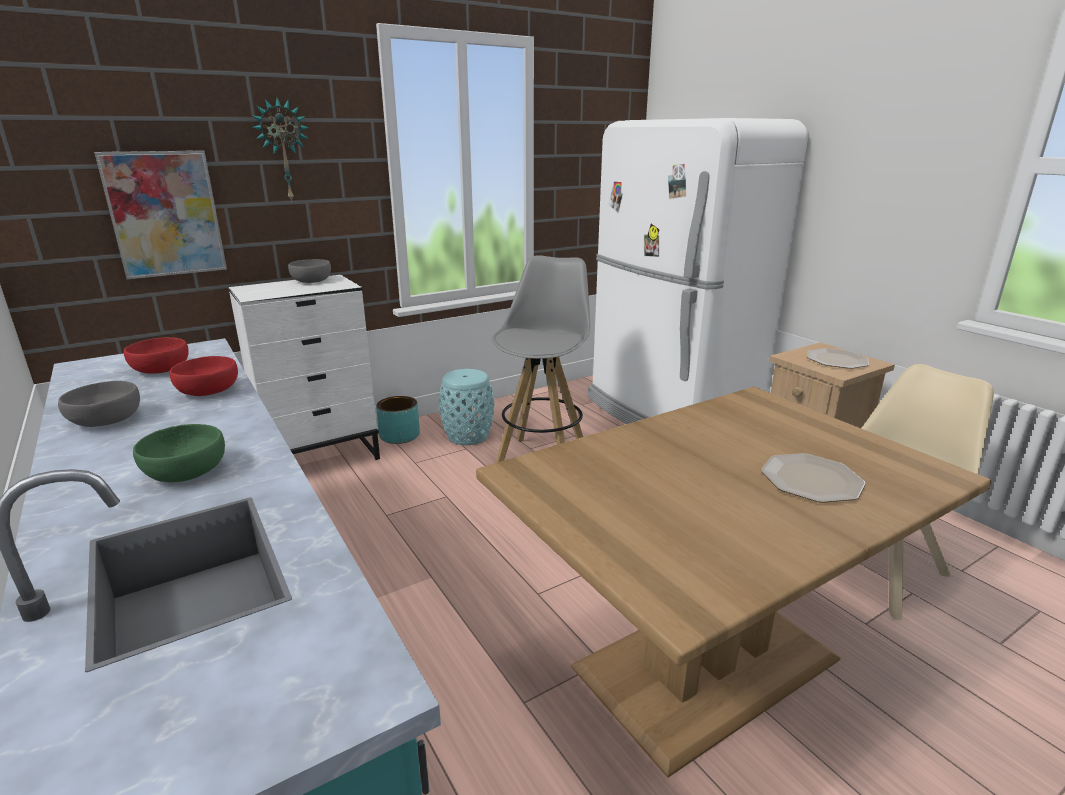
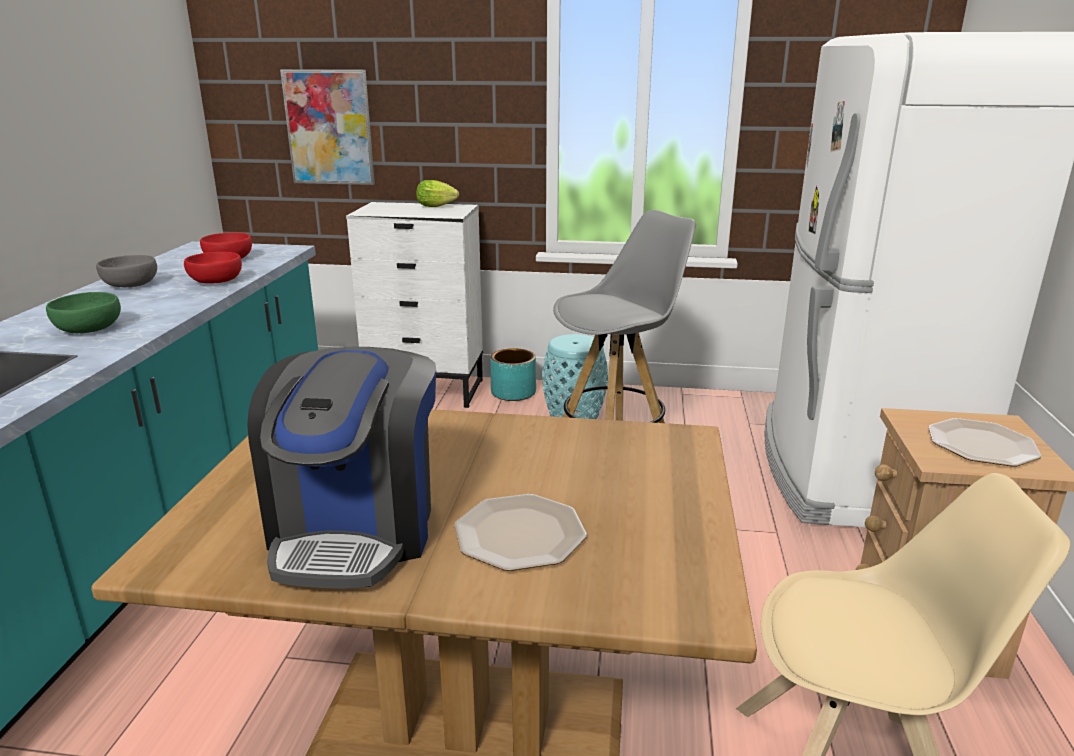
camera: 40 degrees right, 0 degrees up
(283, 151) = (436, 71): wall clock -> none
(311, 281) = (438, 206): grey bowl -> lettuce
(737, 521) = (356, 529): none -> coffee machine

